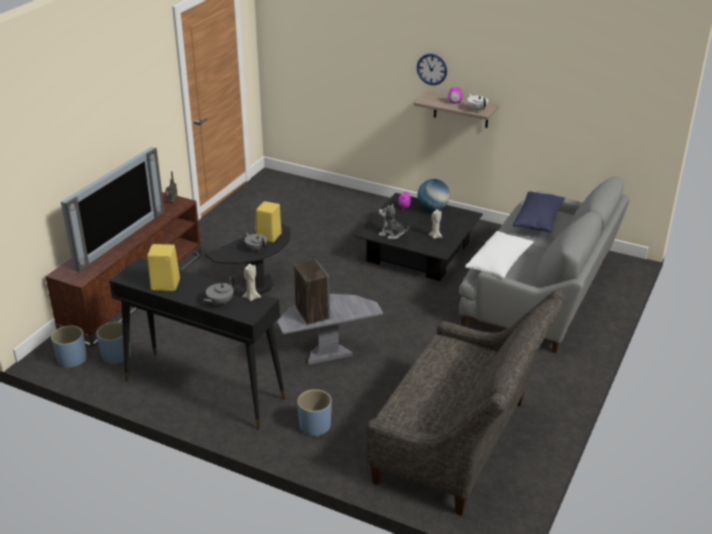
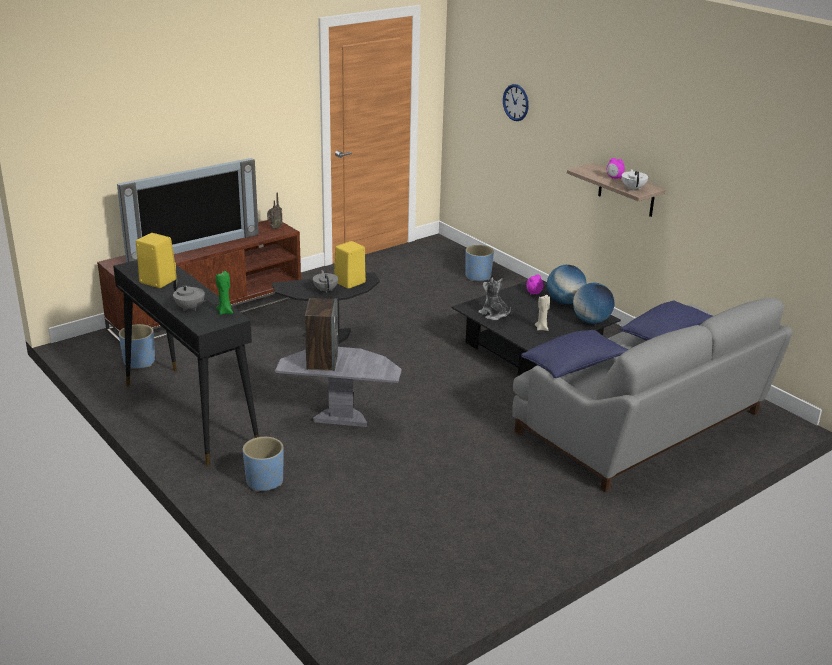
camera: 25 degrees right, 5 degrees down
(72, 360) = (98, 354): blue planter -> blue planter (478, 277)
(220, 302) = (190, 308): grey teapot -> grey teapot turned 120 degrees counterclockwise
(251, 297) = (225, 312): beige candle -> green candle
(432, 69) = (601, 135): wall clock -> wall clock (516, 102)
(461, 445) = (403, 550): grey sofa -> none
(464, 220) = (591, 321): none -> globe
(499, 263) = (574, 366): white pillow -> blue pillow

